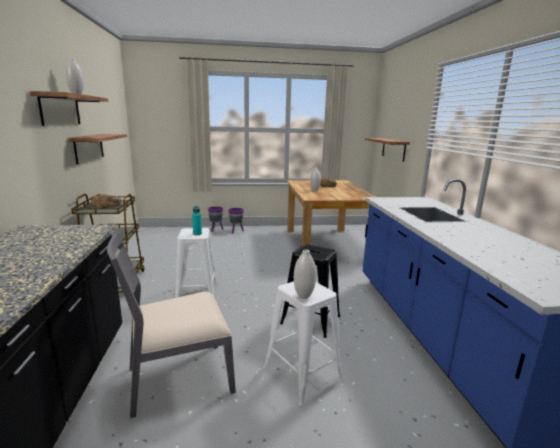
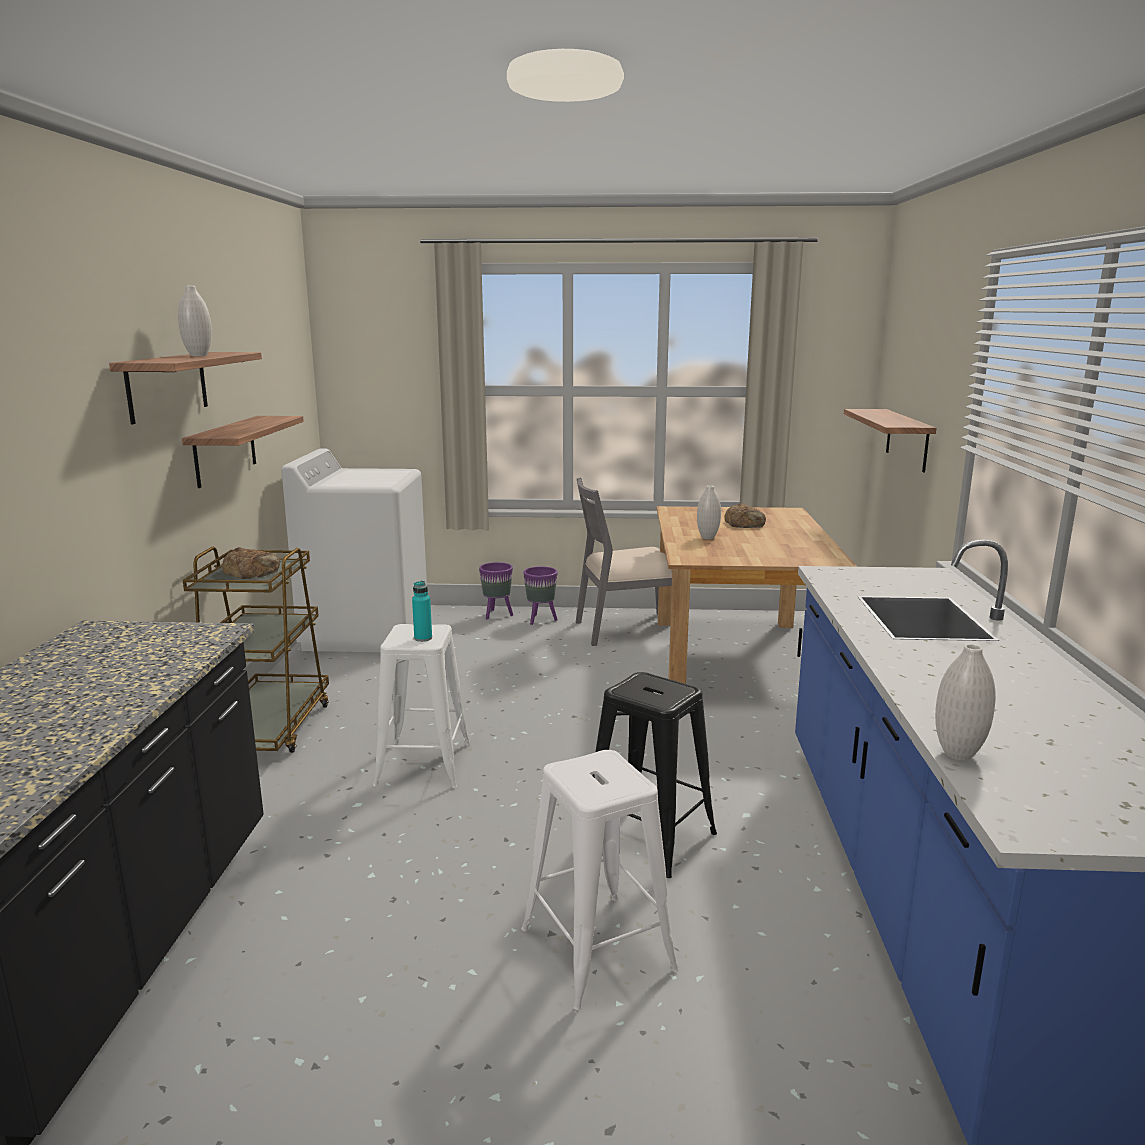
camera: 10 degrees right, 0 degrees up
(156, 239) = (366, 632): none -> white washing machine
(179, 378) = (353, 933): grey chair -> grey chair (628, 629)
(303, 296) = (587, 790): white vase -> white vase (958, 754)

